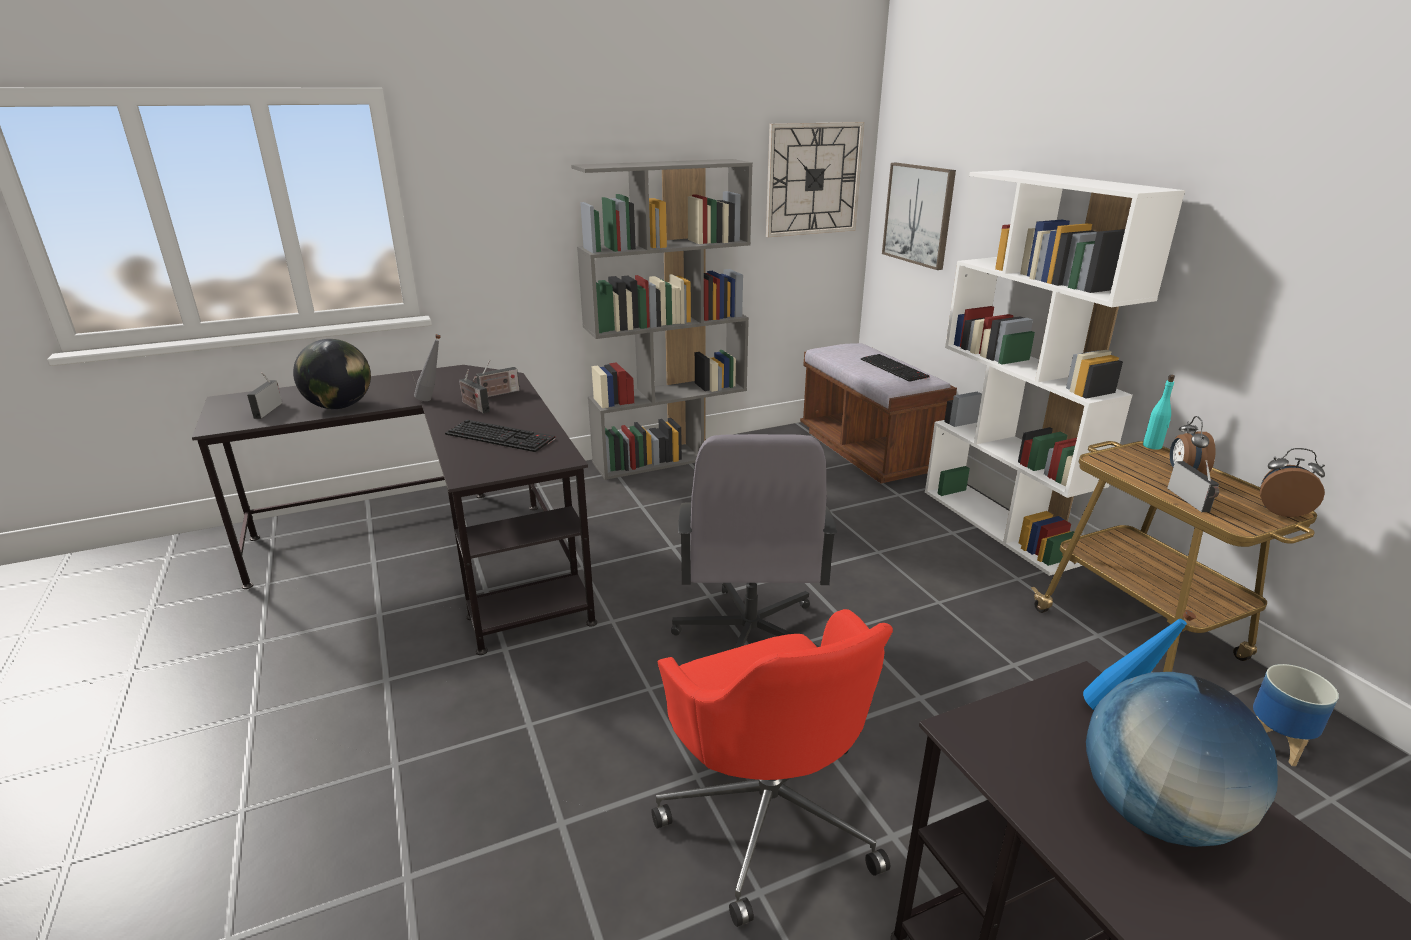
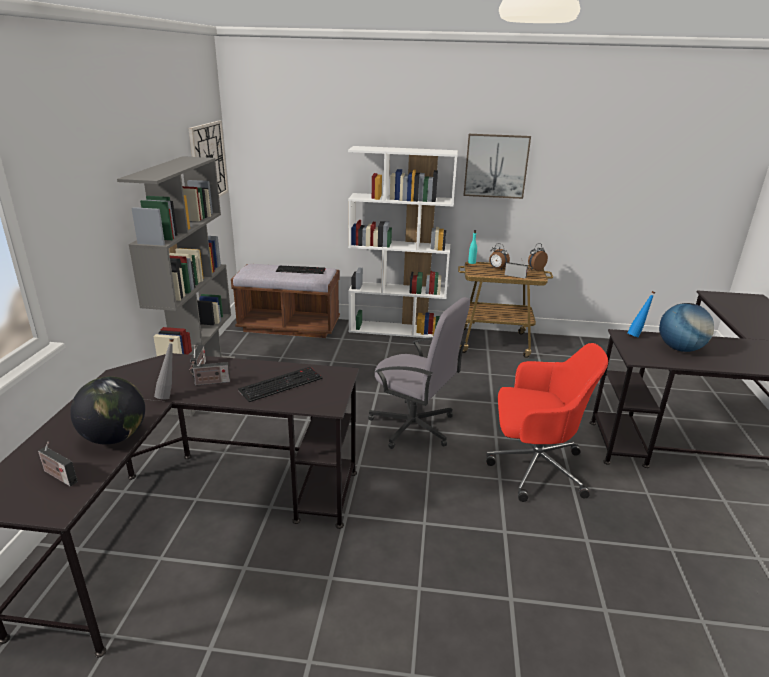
camera: 60 degrees left, 0 degrees up
(918, 214) = (278, 176): picture -> picture (496, 166)
(1276, 744) = (562, 351): planter -> none

